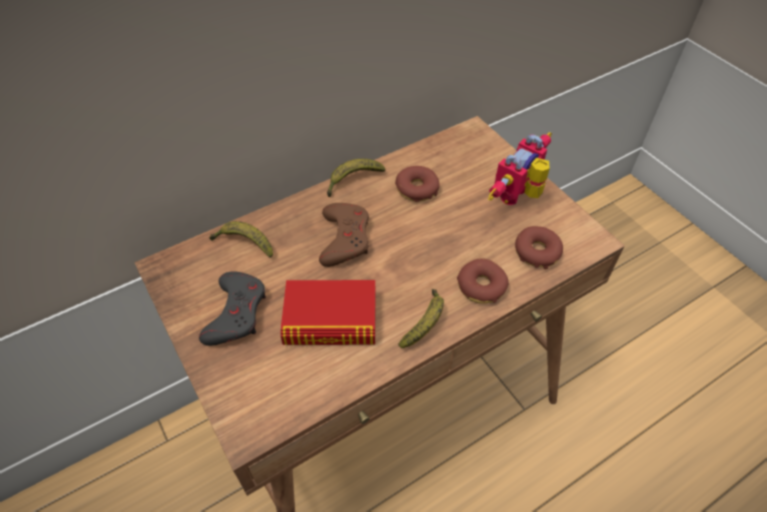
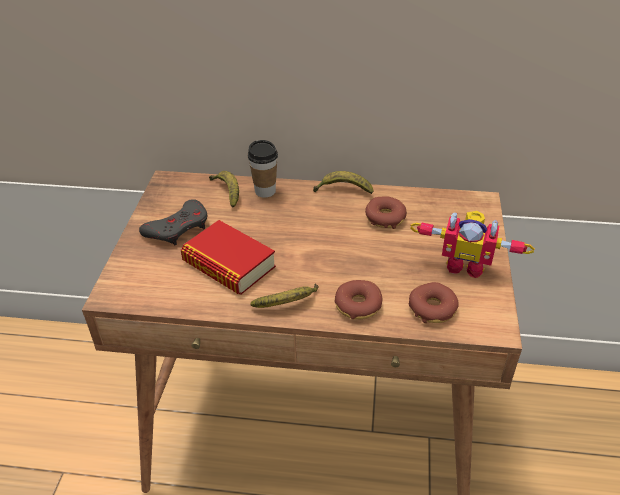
camera: 40 degrees right, 10 degrees down
(281, 222) = (265, 191): none -> cup
(345, 238) = (295, 222): brown game controller -> none
(520, 197) = (465, 264): toy robot -> toy robot turned 150 degrees counterclockwise

